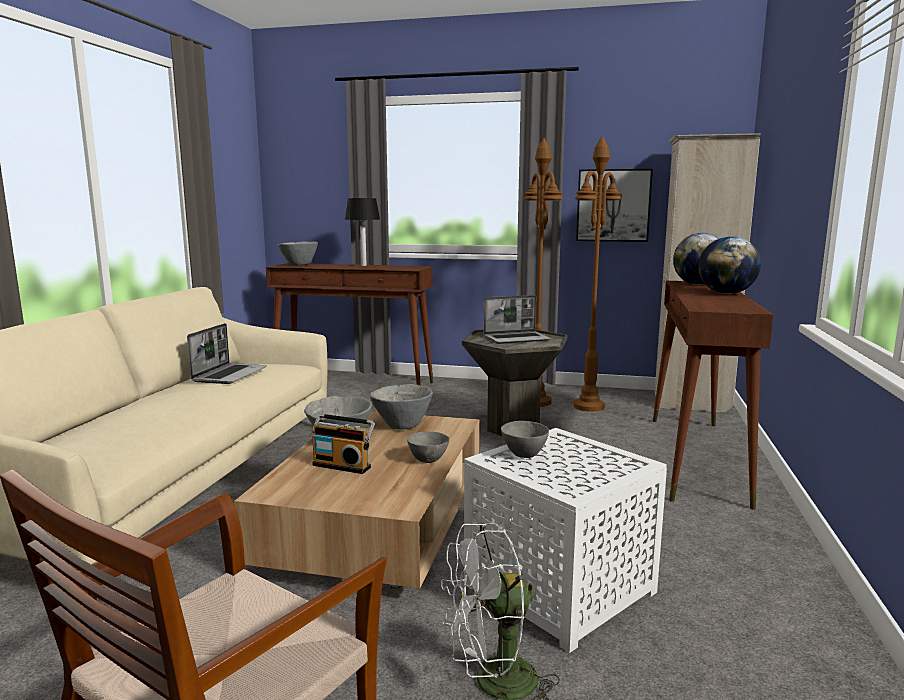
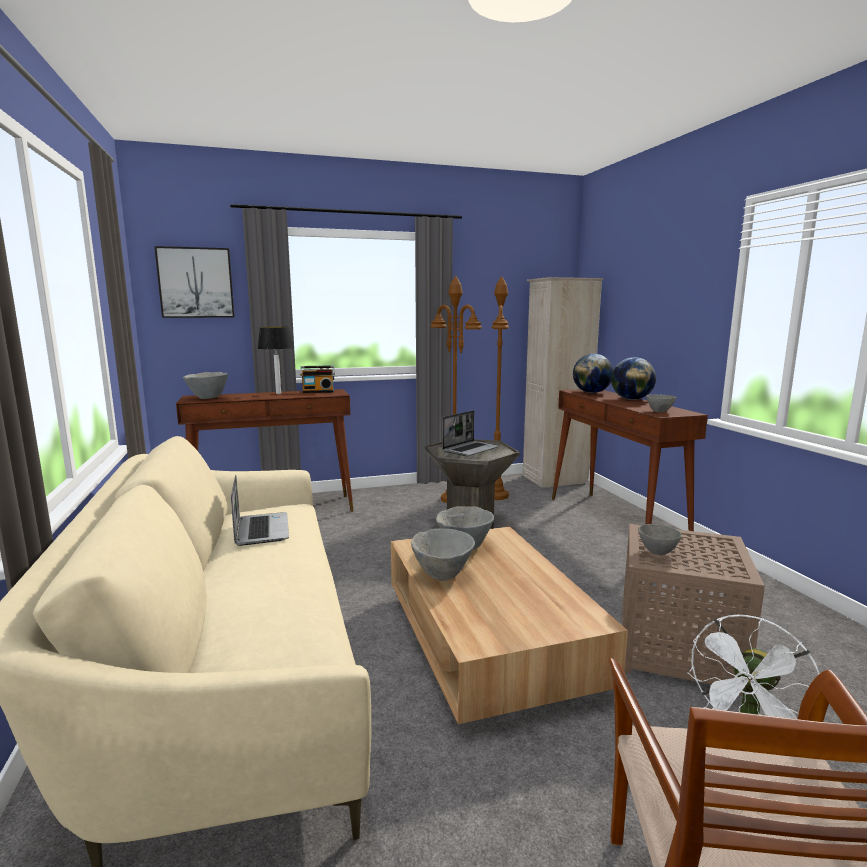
camera: 30 degrees left, 0 degrees up
(343, 465) = (486, 597): radio -> radio (318, 391)
(428, 460) = (540, 573): grey bowl -> grey bowl (659, 411)
(563, 588) = (679, 649): white side table -> brown side table
(613, 205) = (486, 330): picture -> picture (196, 283)

